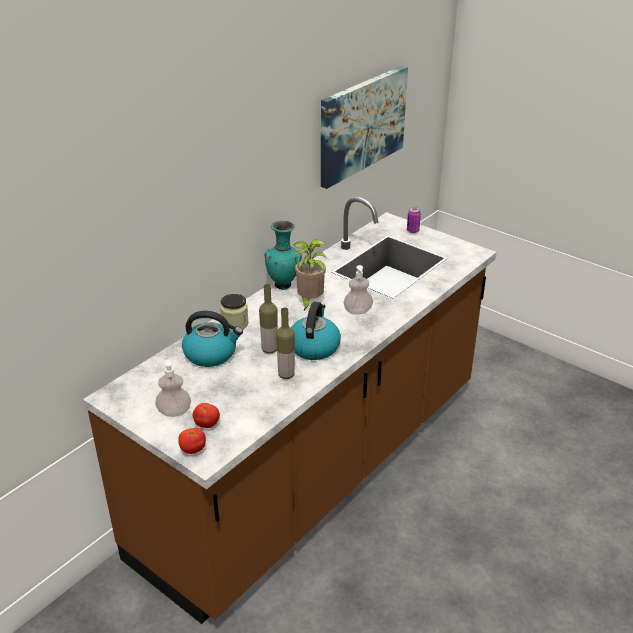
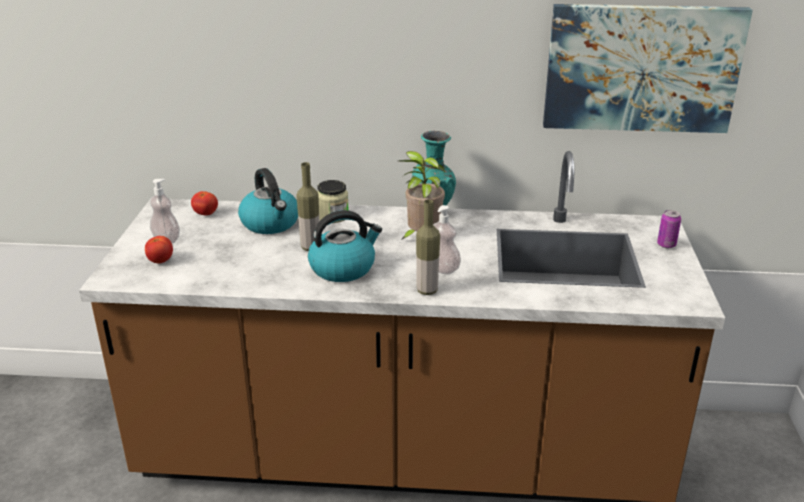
camera: 55 degrees right, 5 degrees down
(193, 450) = (118, 268): tomato -> tomato (206, 214)
(286, 375) = (277, 270): bottle -> bottle (427, 290)

